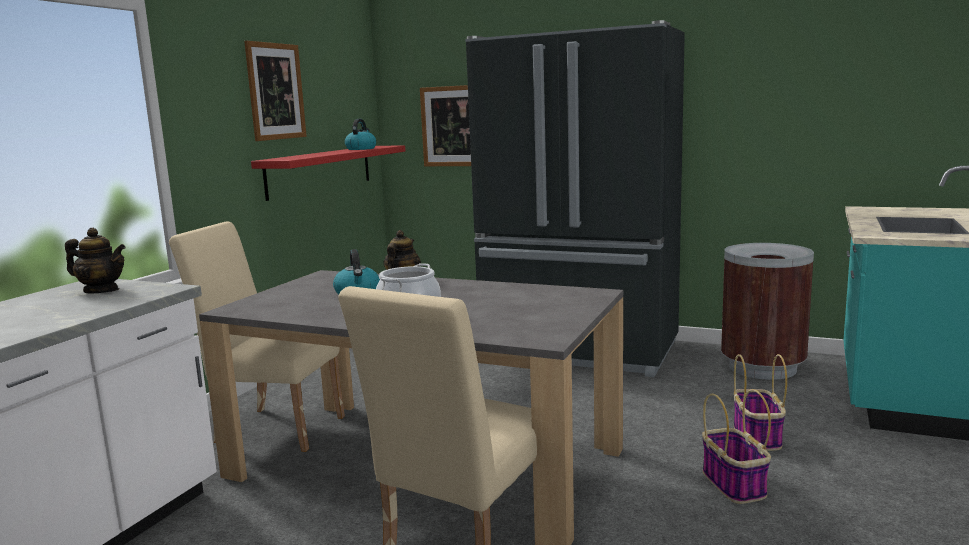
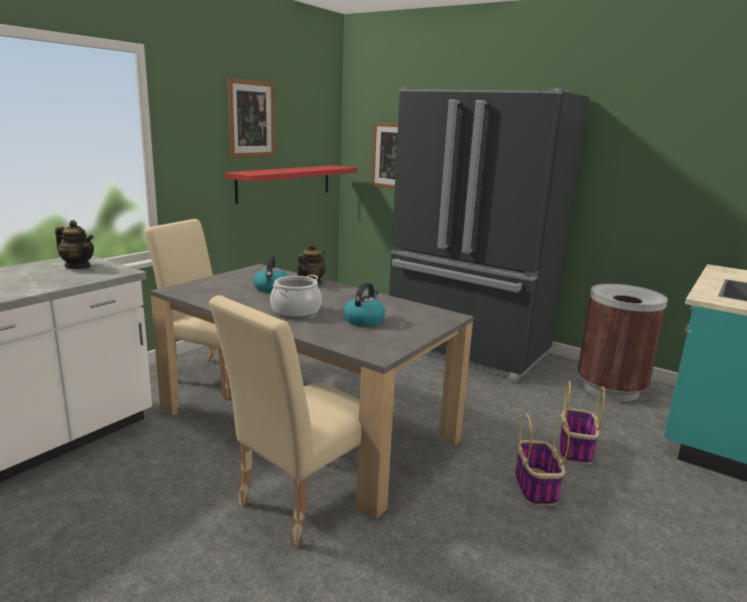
camera: 10 degrees right, 5 degrees up
(361, 149) = (319, 168): kettle -> kettle (364, 320)

